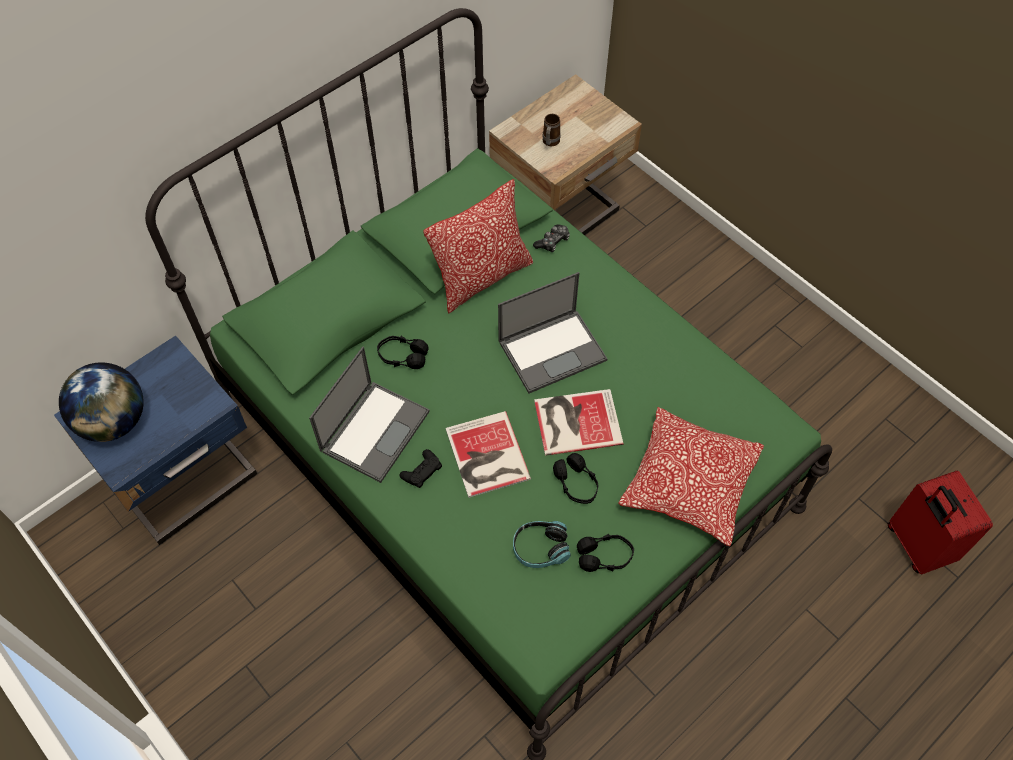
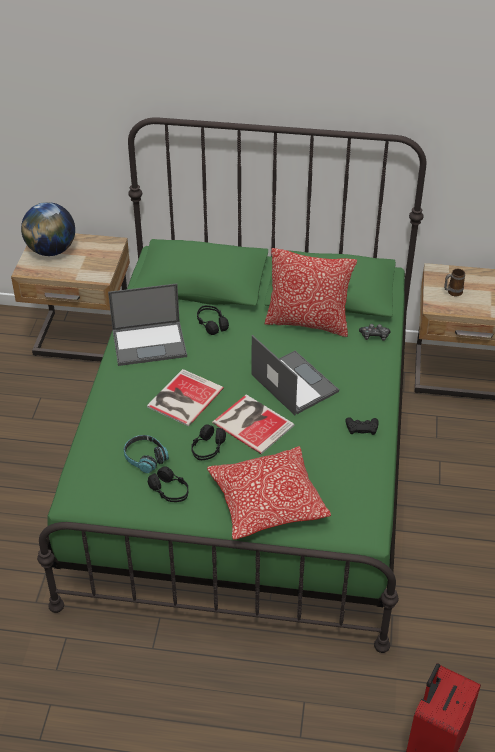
camera: 50 degrees right, 15 degrees down
(188, 481) = (82, 340): blue nightstand -> beige nightstand
(421, 471) = (143, 377): black game controller -> black game controller (361, 427)
(553, 350) = (293, 383): laptop -> laptop turned 150 degrees counterclockwise

